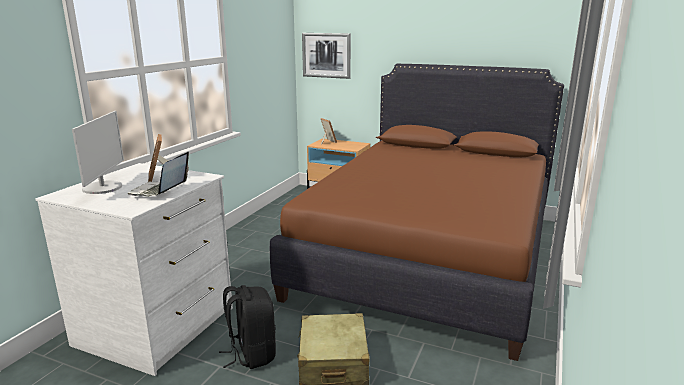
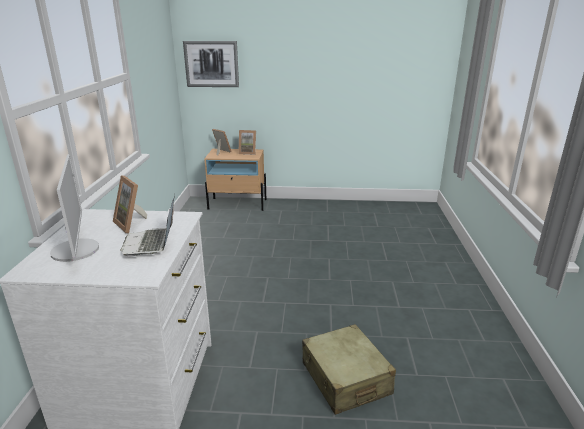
camera: 20 degrees left, 5 degrees up
(251, 354) = (263, 390): black backpack -> none
(352, 144) = (248, 152): none -> picture frame
(429, 254) = (355, 249): brown bed -> none

